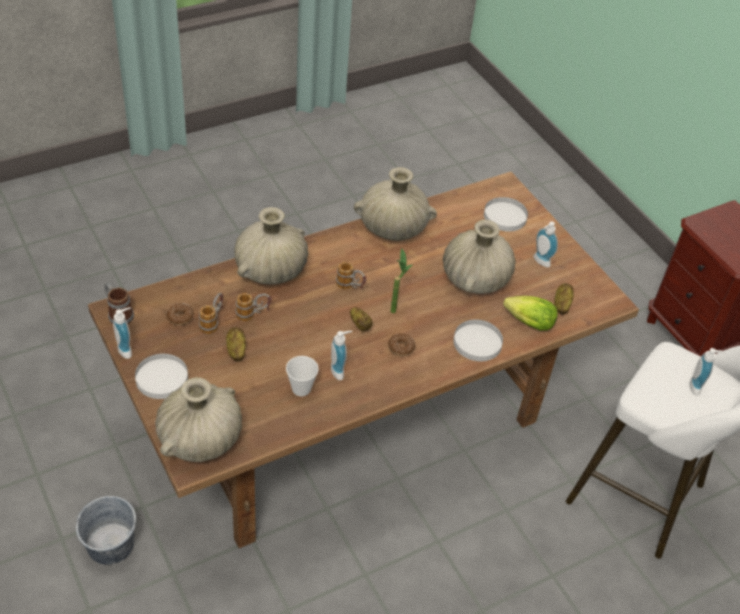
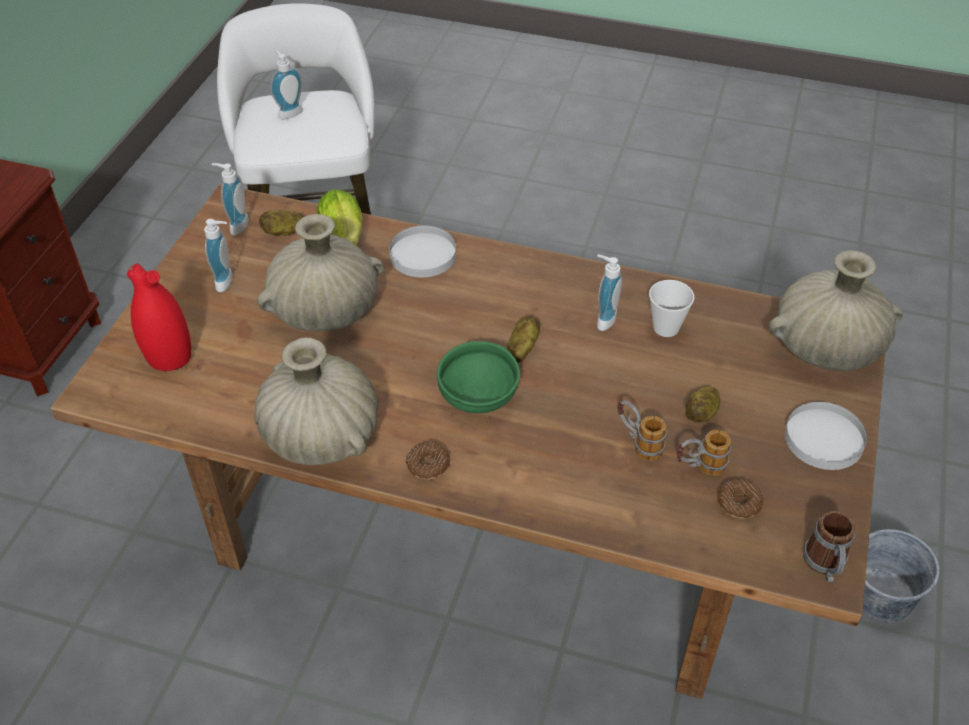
camera: 130 degrees left, 0 degrees up
(127, 349) = (845, 504): soap dispenser -> soap dispenser (236, 225)
(270, 270) = (552, 489): beige vase -> none
(351, 287) = (478, 397): mug -> green bowl
(395, 307) = (458, 341): potted plant -> none
(401, 347) = (508, 299): donut -> donut (428, 465)
(505, 216) = (168, 355): white plate -> red vase

